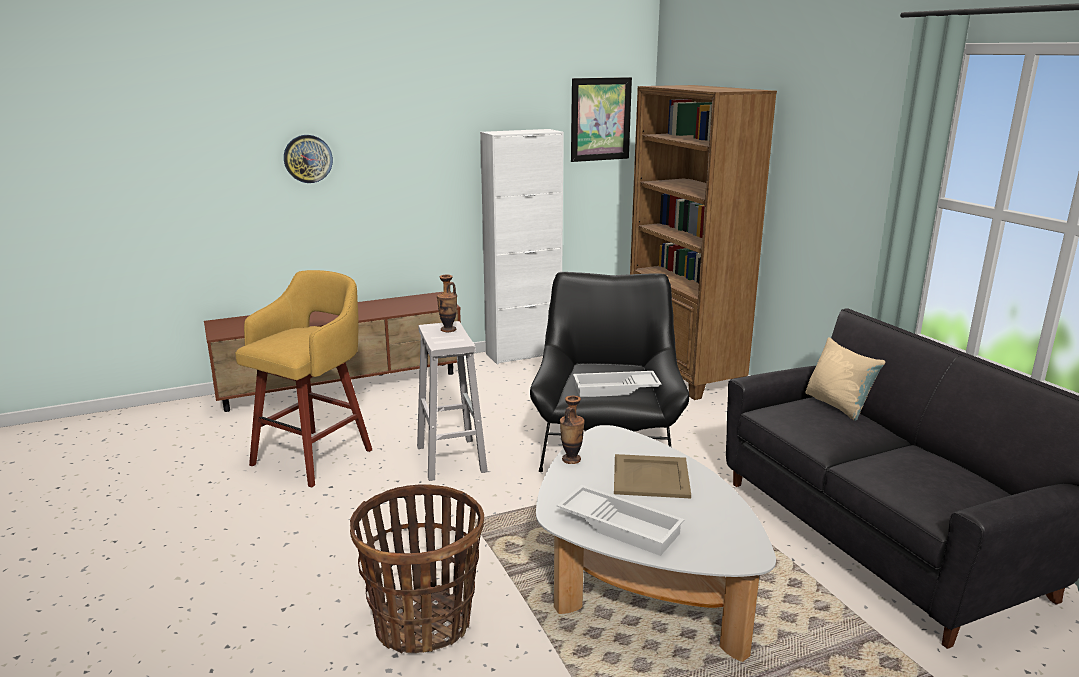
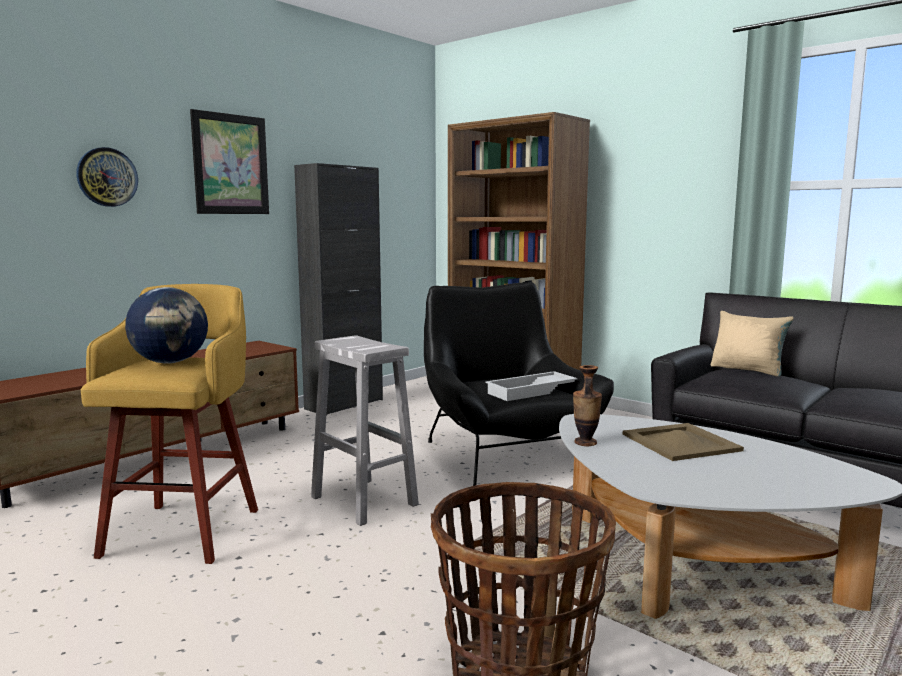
camera: 25 degrees left, 10 degrees down
(298, 336) = (170, 362): none -> globe
(448, 330) = (356, 341): vase -> none
(523, 353) = (344, 404): white cabinet -> black cabinet
(600, 119) = (395, 166): picture -> picture (231, 164)
(621, 525) = (724, 483): white tray -> none

